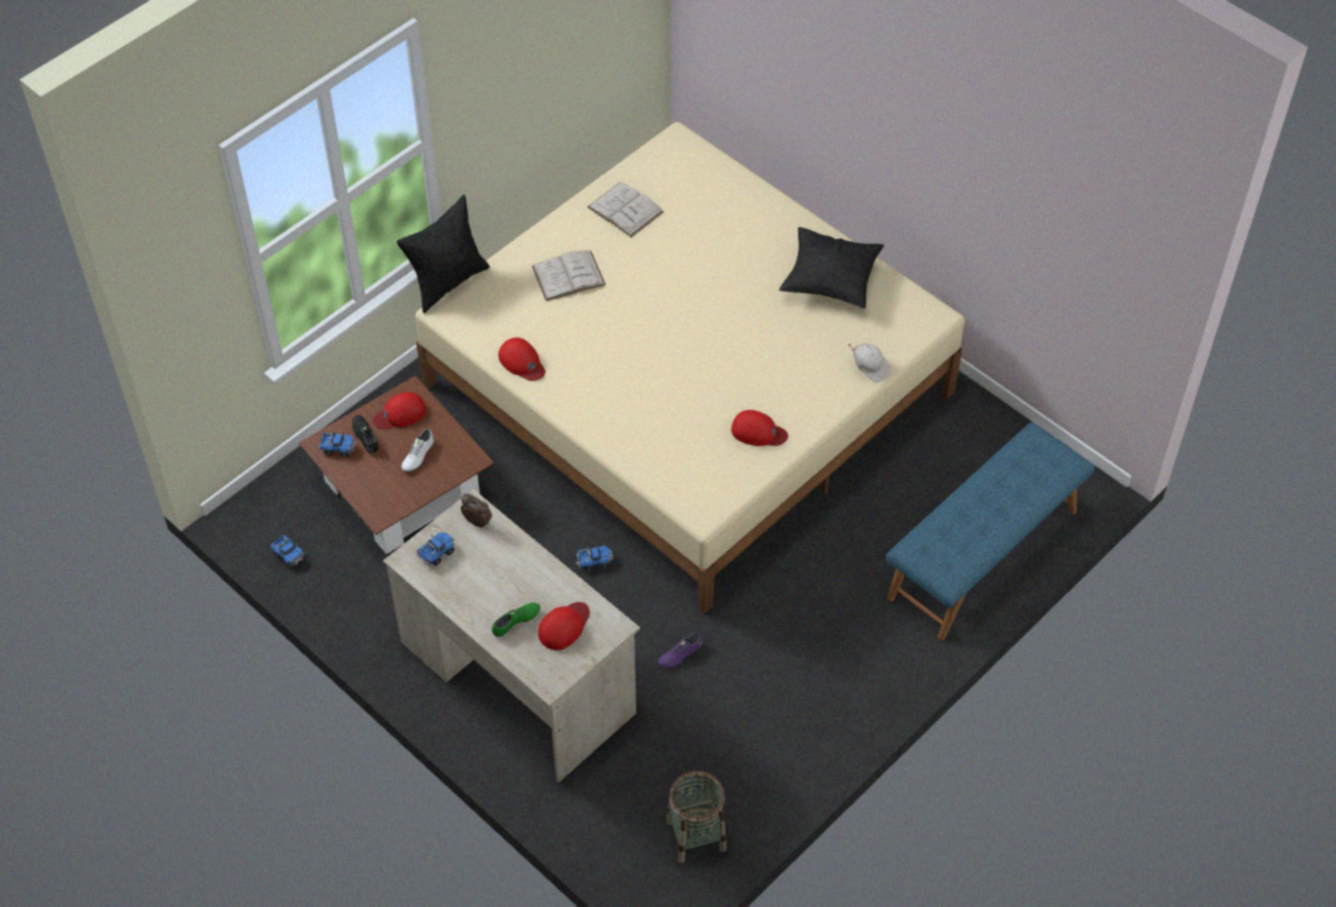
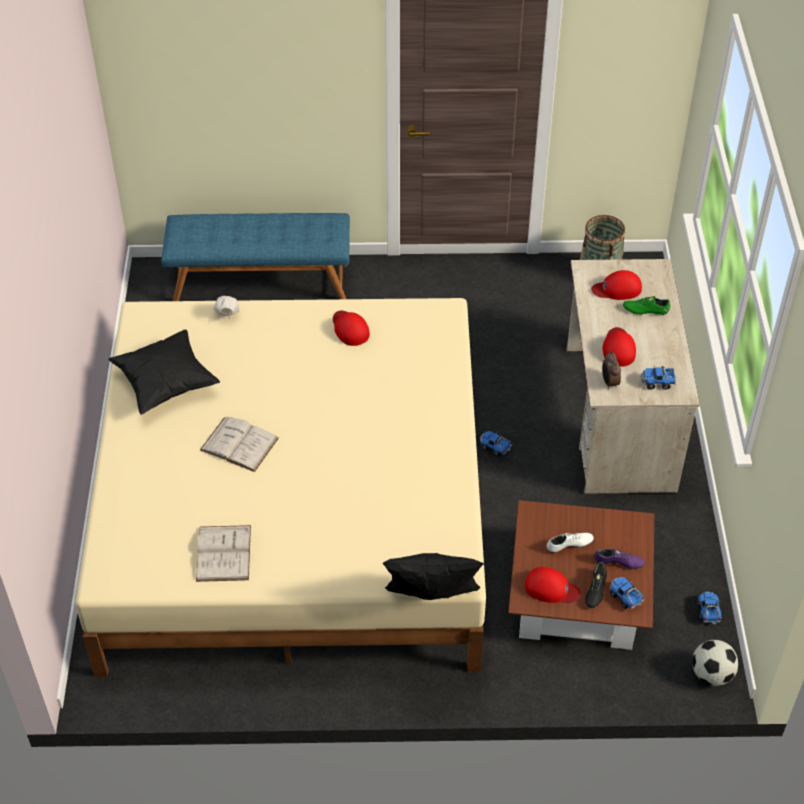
camera: 135 degrees left, 5 degrees down
(248, 509) = (711, 674): none -> football
(522, 362) = (448, 491): red cap -> red cap (618, 348)
(568, 275) = (334, 532): white book -> white book (239, 444)
(680, 654) = (503, 360): purple shoe -> purple shoe (618, 563)

